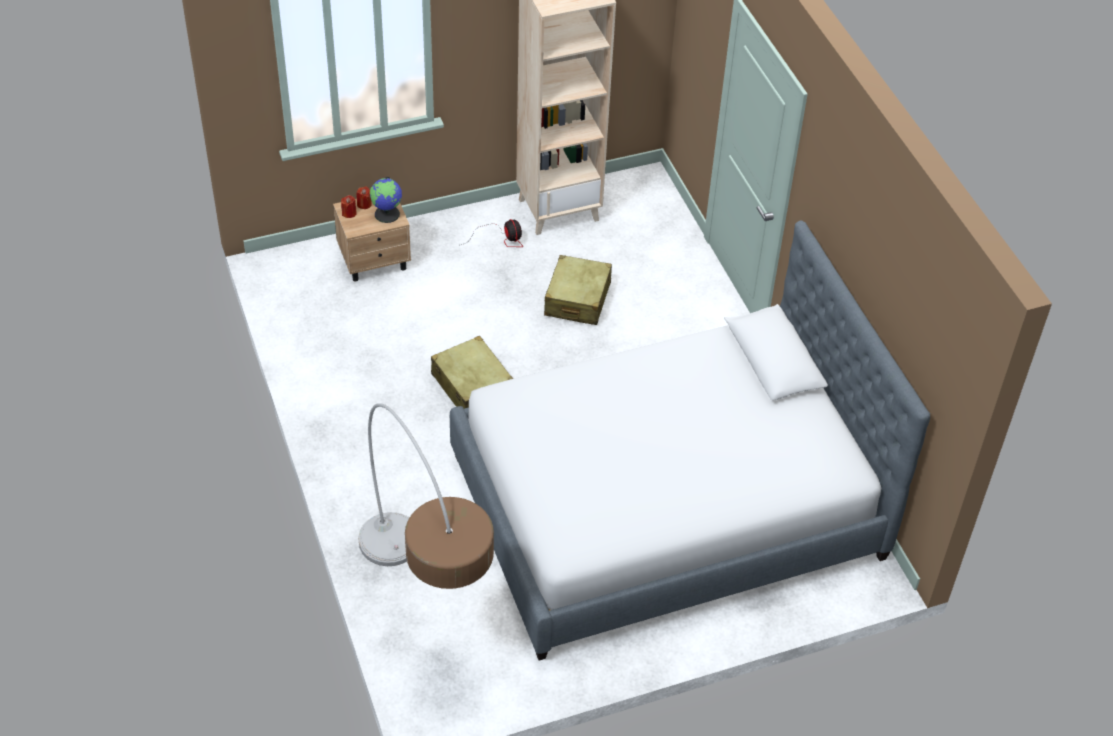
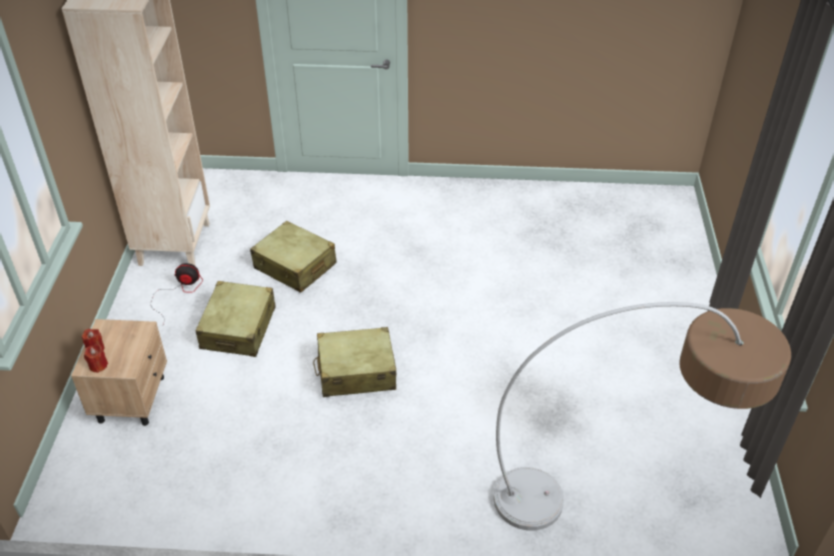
camera: 65 degrees left, 5 degrees down
(387, 214) = (126, 334): globe -> none
(481, 292) = (238, 328): none -> beige suitcase
(666, 506) = (564, 286): bed -> none

